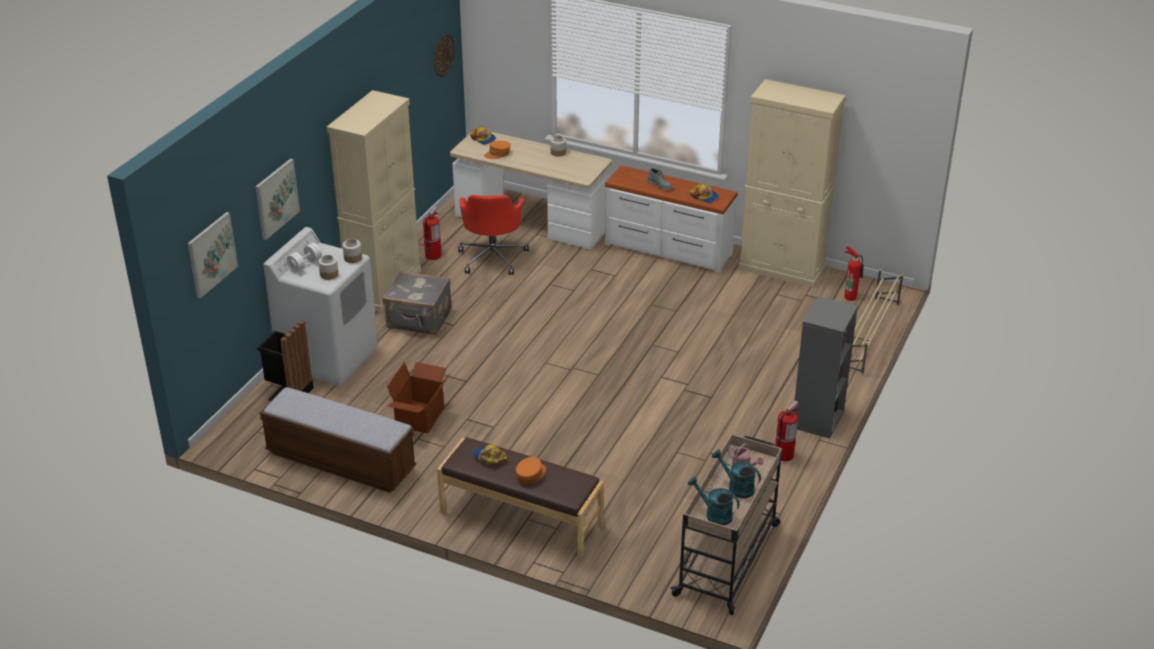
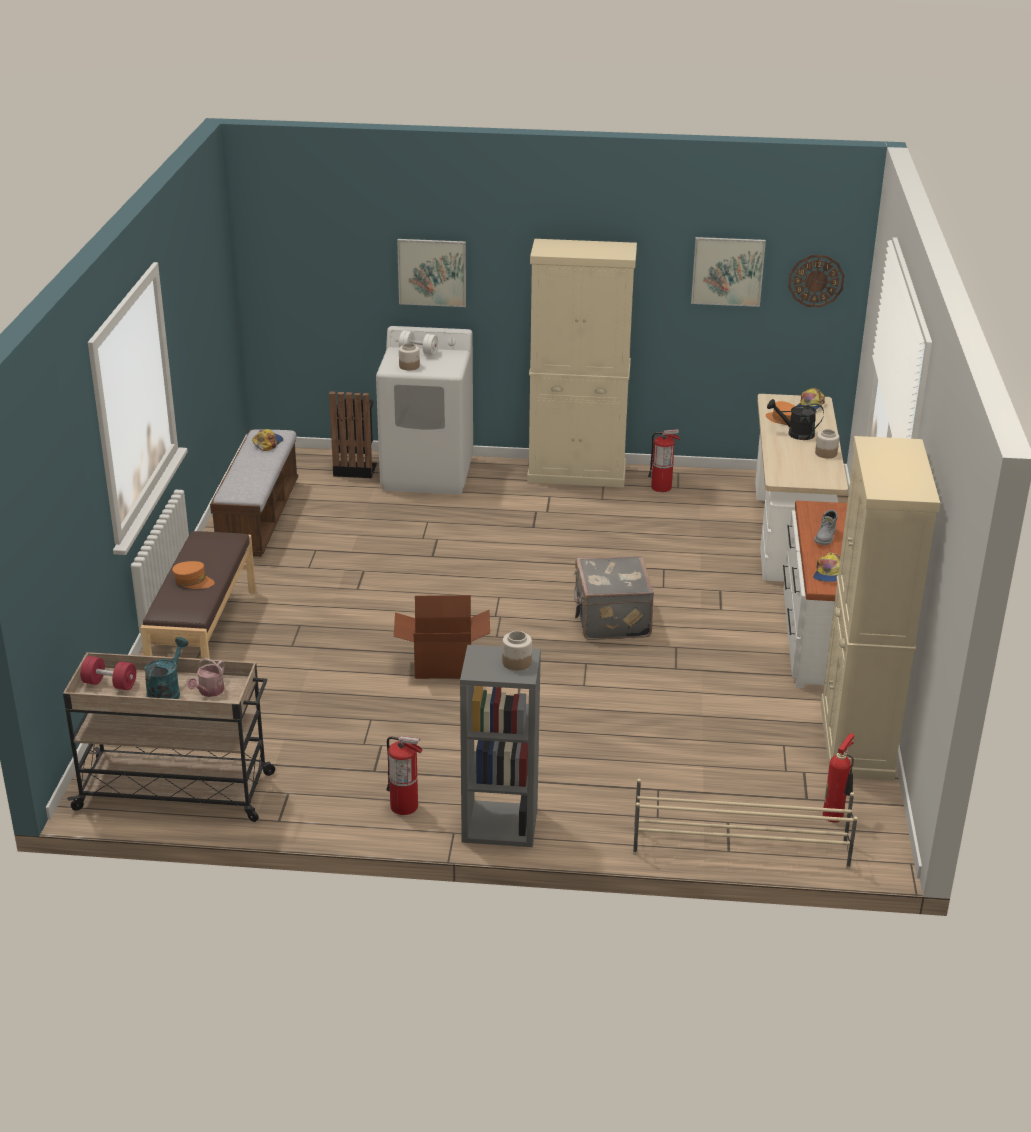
camera: 70 degrees right, 5 degrees down
(211, 254) = (313, 270): picture -> picture (727, 271)
(353, 258) = (448, 370): jar -> jar (516, 662)
(419, 320) = (528, 506): grey suitcase -> grey suitcase (610, 620)
(420, 417) = (352, 544): cardboard box -> cardboard box (443, 666)
(489, 457) = (214, 552): cap -> cap (267, 443)
(492, 257) = (689, 522): red office chair -> none
(522, 155) = (795, 434): none -> black watering can
(714, 514) = (110, 684): turquoise watering can -> red dumbbell

